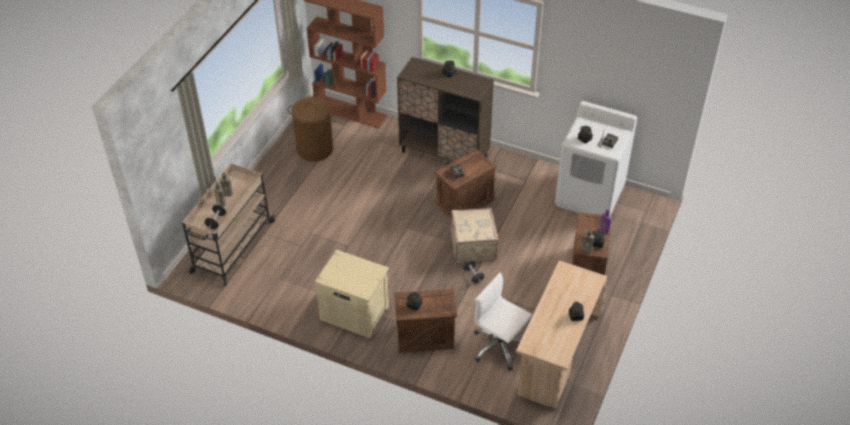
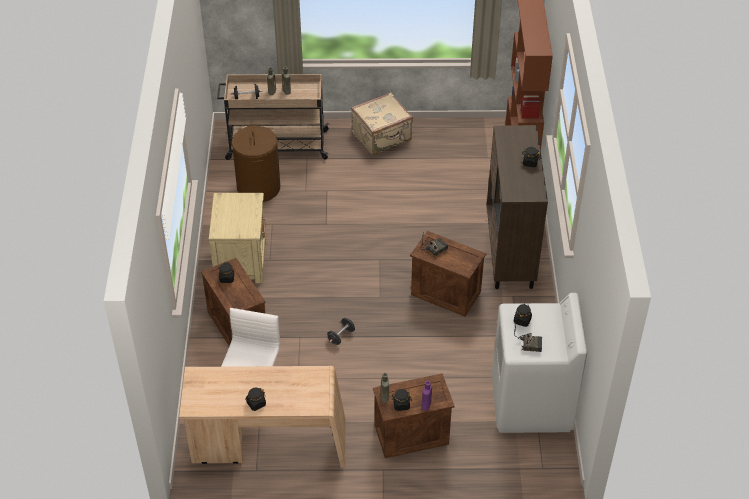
camera: 65 degrees right, 0 degrees up
(314, 149) = (444, 149): brown laundry basket -> brown laundry basket (258, 188)
(474, 245) = (385, 322): beige suitcase -> beige suitcase (382, 137)

